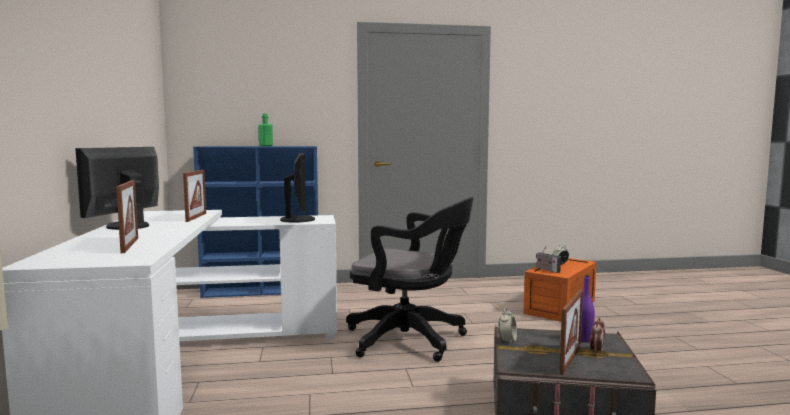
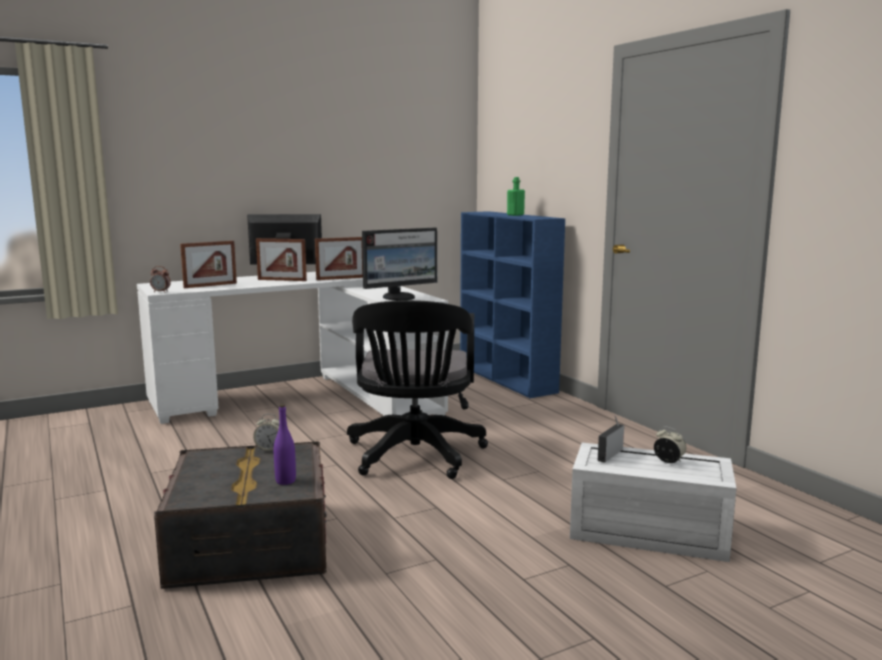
camera: 70 degrees right, 5 degrees up
(561, 307) = (646, 533): orange storage box -> white storage box
(570, 360) = (220, 475): picture frame -> picture frame (282, 280)
(596, 351) = (247, 487): alarm clock -> alarm clock (161, 292)

